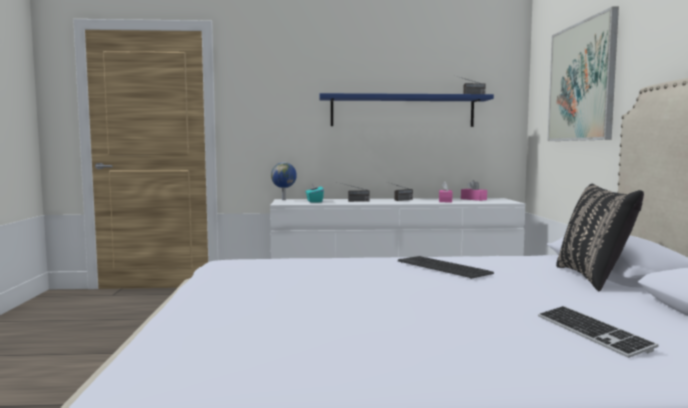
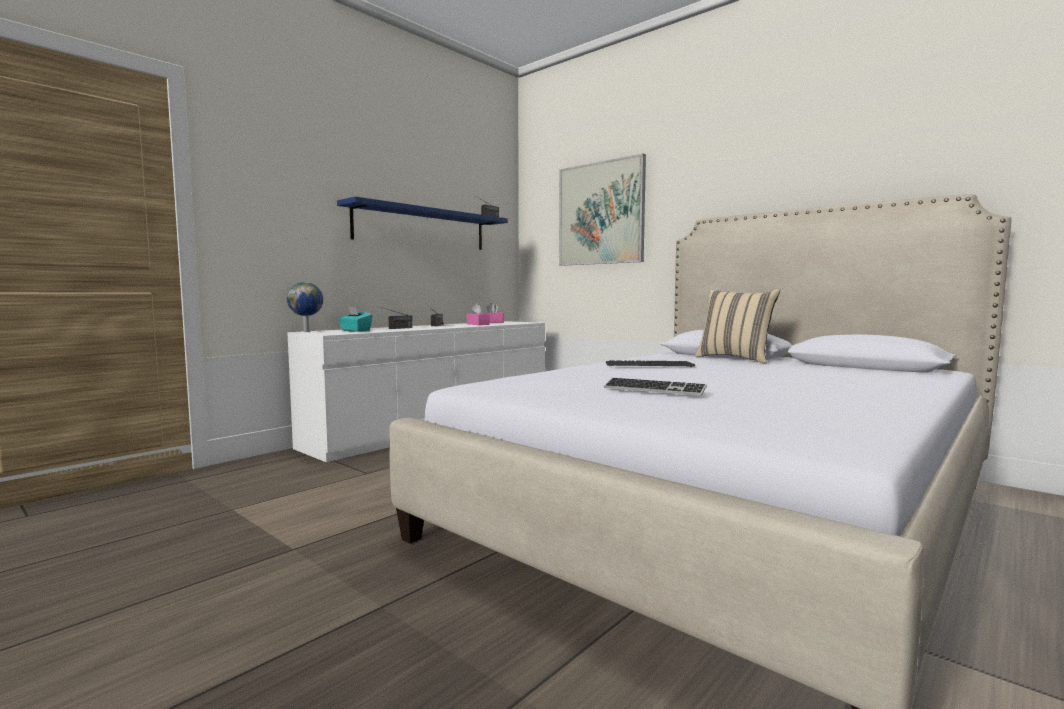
camera: 45 degrees left, 0 degrees up
(591, 333) = (845, 377): keyboard -> keyboard (654, 389)
(594, 278) = (735, 359): black pillow -> beige pillow

